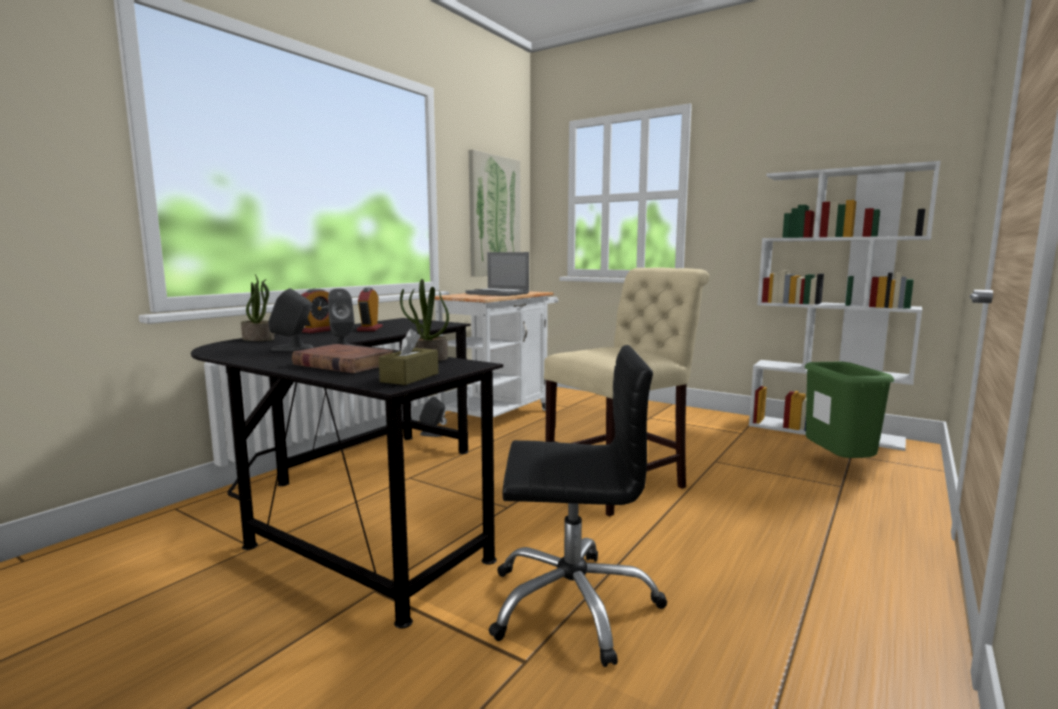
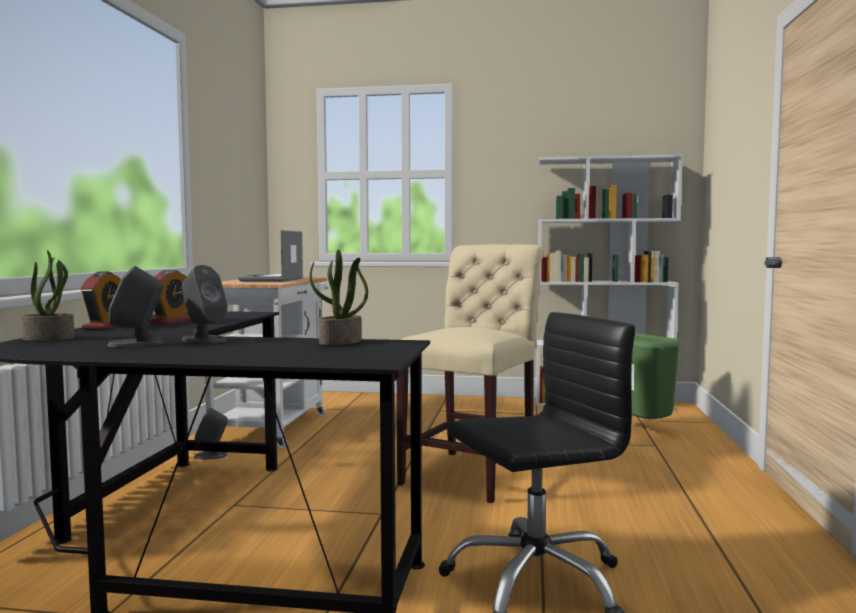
camera: 25 degrees left, 5 degrees down
(344, 364) = (258, 351): brown book -> none
(370, 329) = (171, 322): alarm clock -> alarm clock turned 135 degrees counterclockwise
(410, 377) = (375, 356): brown tissue box -> none
(494, 216) = (239, 190): picture -> none
(498, 294) = (273, 280): laptop -> laptop turned 90 degrees clockwise

